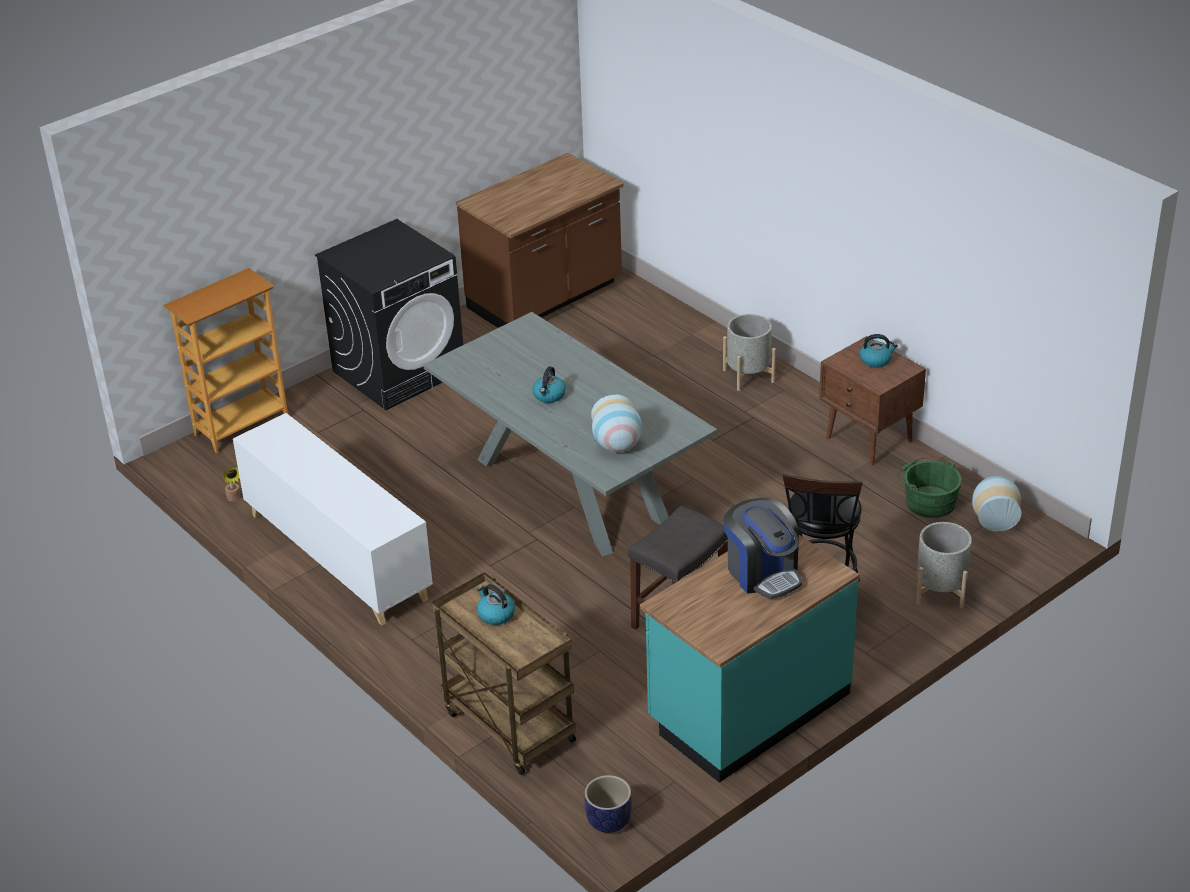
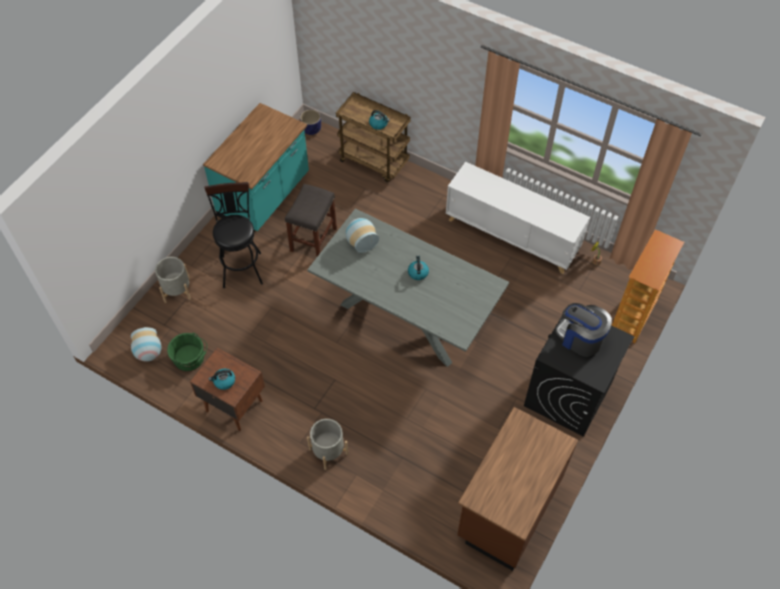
camera: 160 degrees right, 20 degrees up
(763, 573) = (251, 154): coffee machine -> coffee machine (580, 338)

